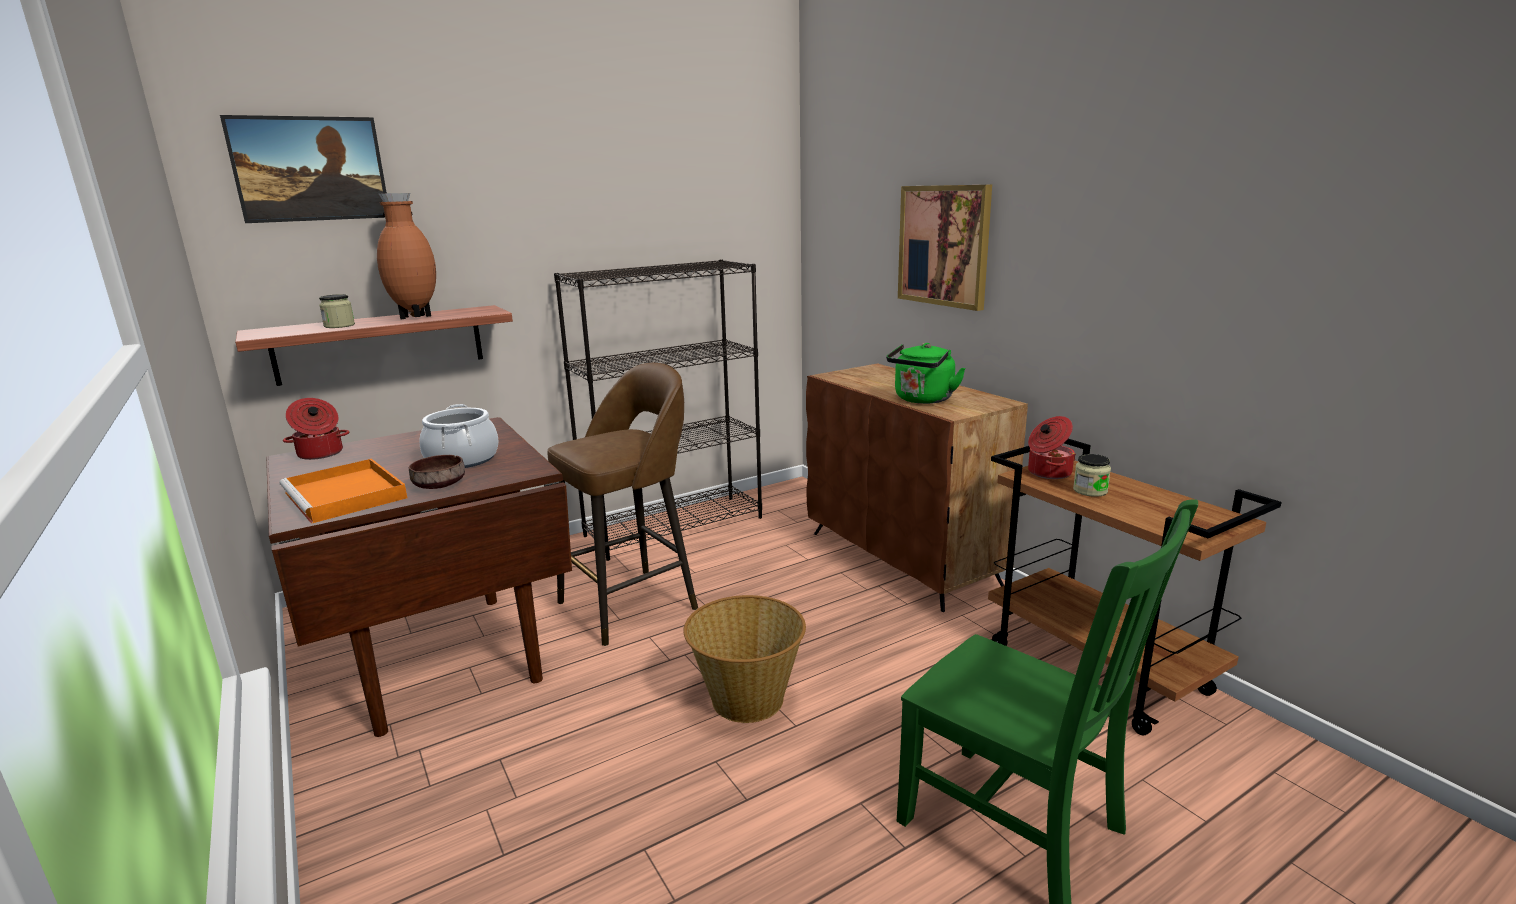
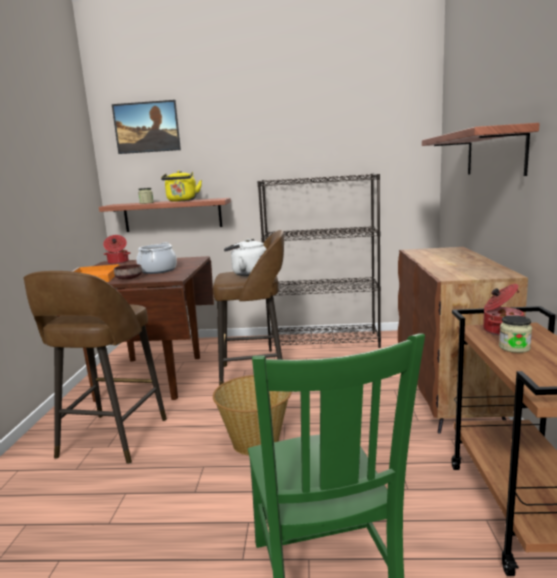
camera: 35 degrees right, 5 degrees down
(415, 317) = (182, 201): brown vase -> yellow kettle
(507, 784) = (111, 439): none -> brown stool
(618, 441) = (247, 274): none -> white kettle
(922, 400) = (446, 268): green kettle -> none
(944, 245) = (494, 153): picture -> shelf

